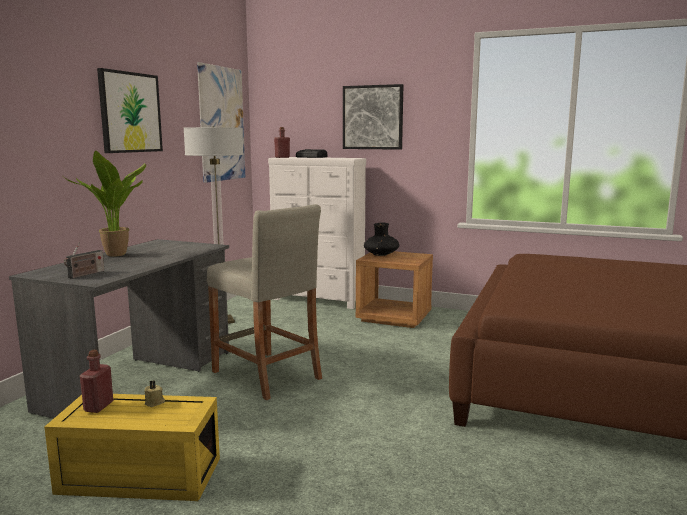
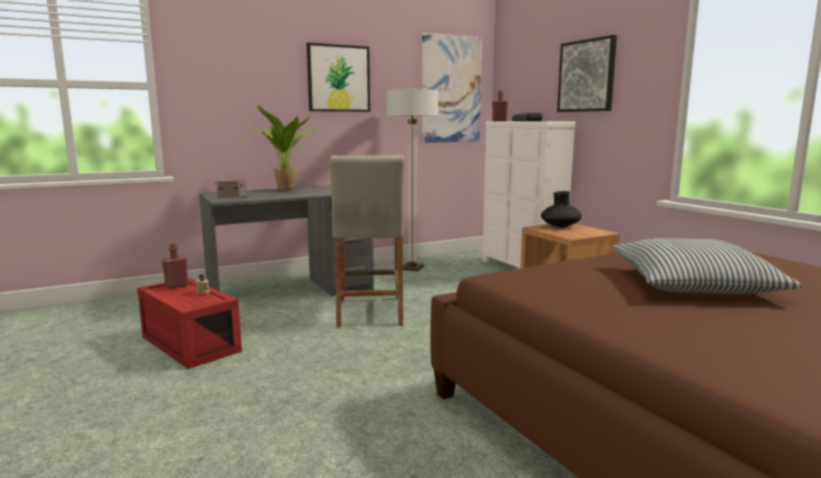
camera: 40 degrees right, 0 degrees up
(137, 477) = (188, 344): yellow storage box -> red storage box
(607, 285) = (693, 284): none -> pillow

